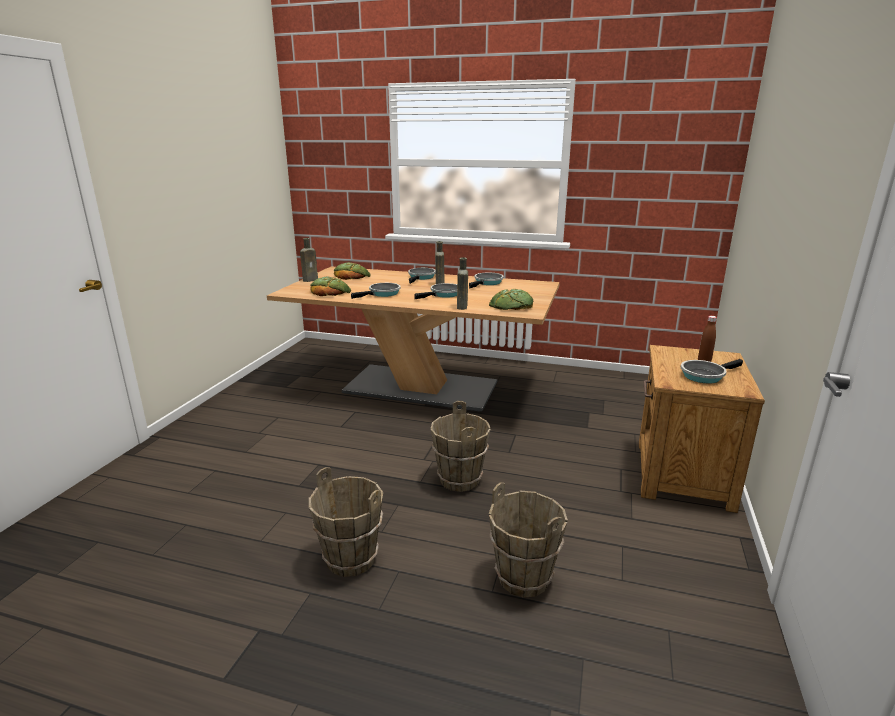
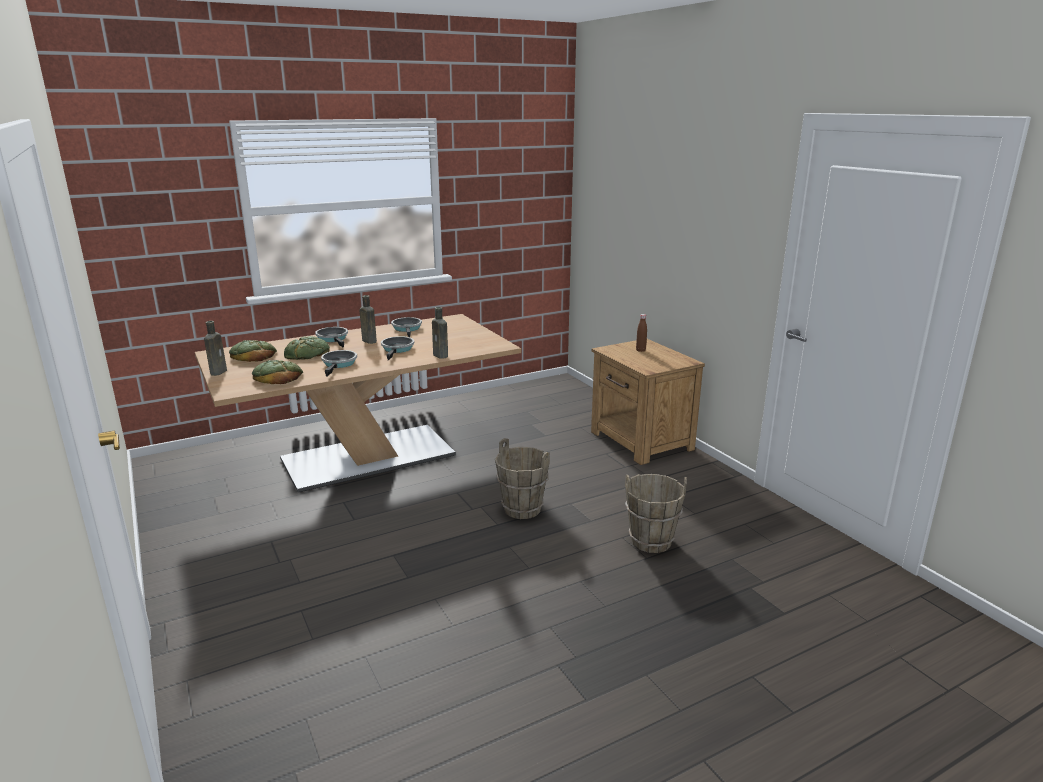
camera: 45 degrees left, 0 degrees up
(350, 559) = (540, 594): brown bucket -> none
(511, 305) = (475, 343): bread -> bread (307, 353)
(704, 375) = (656, 359): frying pan -> none

